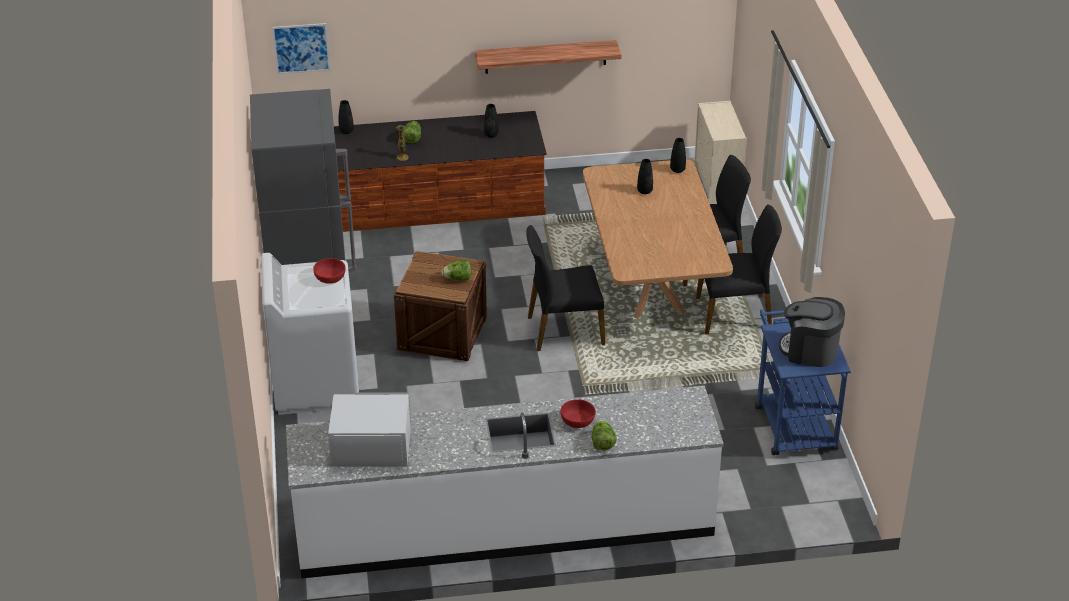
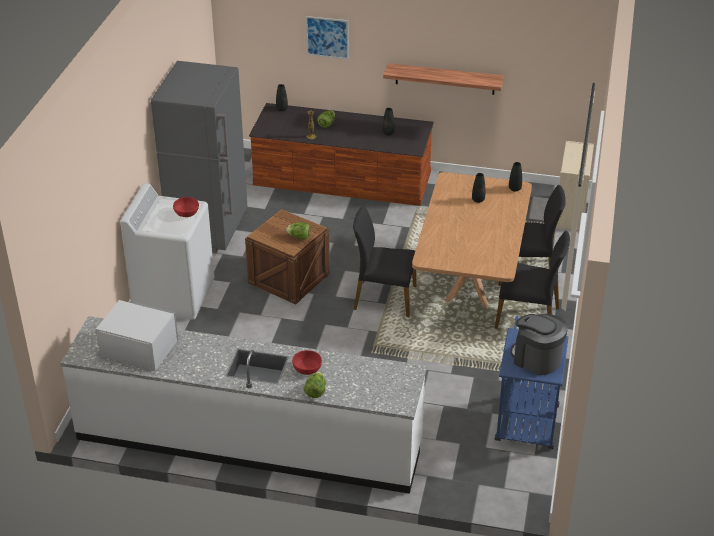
camera: 20 degrees right, 0 degrees up
(301, 48) = (253, 37): picture -> picture (327, 37)

